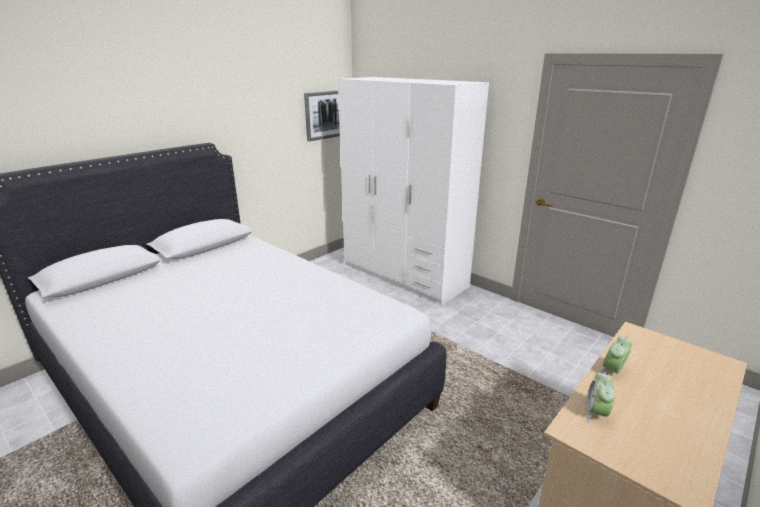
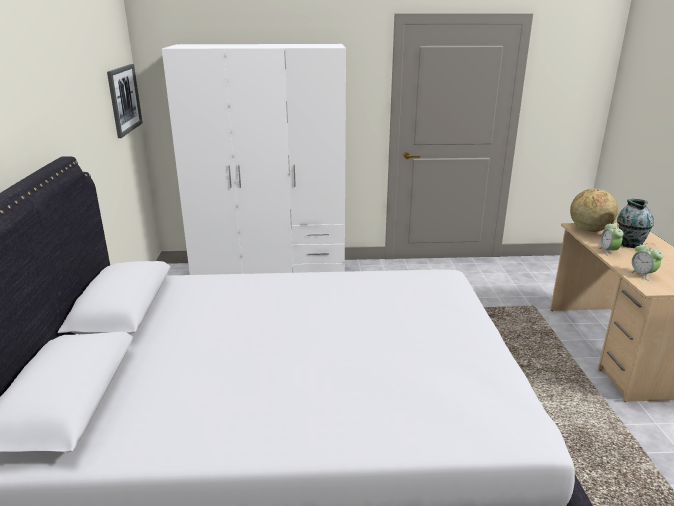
camera: 45 degrees left, 0 degrees up
(645, 341) = (589, 230): none -> globe
(665, 379) = (629, 244): none -> vase

